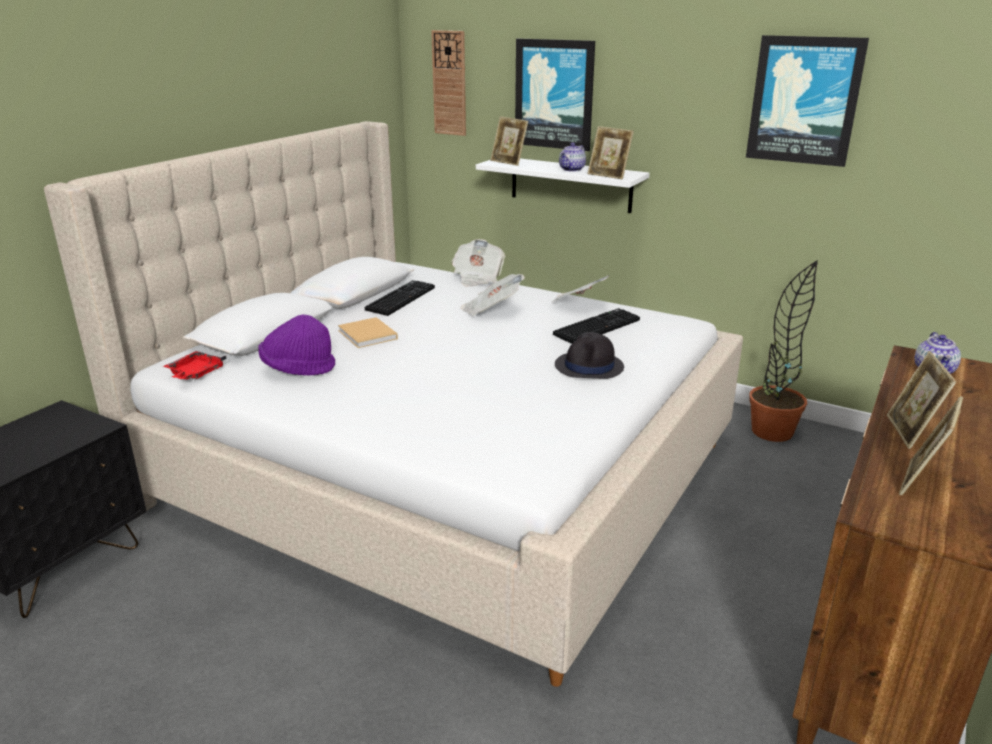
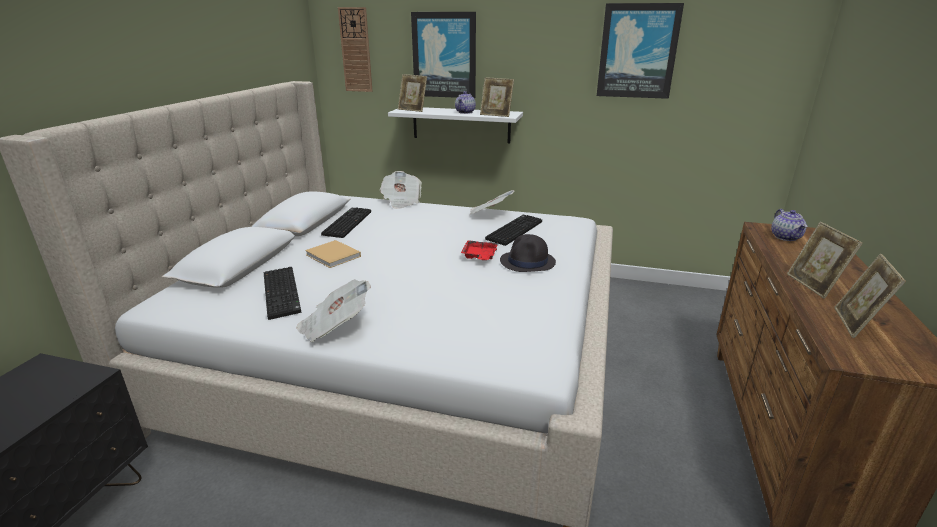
camera: 15 degrees left, 0 degrees up
(195, 373) = (183, 309): red tray -> red tray (479, 256)
(298, 369) = (283, 293): purple hat -> keyboard
(491, 310) = (426, 225): newspaper -> newspaper (334, 327)
(772, 432) = (627, 293): potted plant -> none

